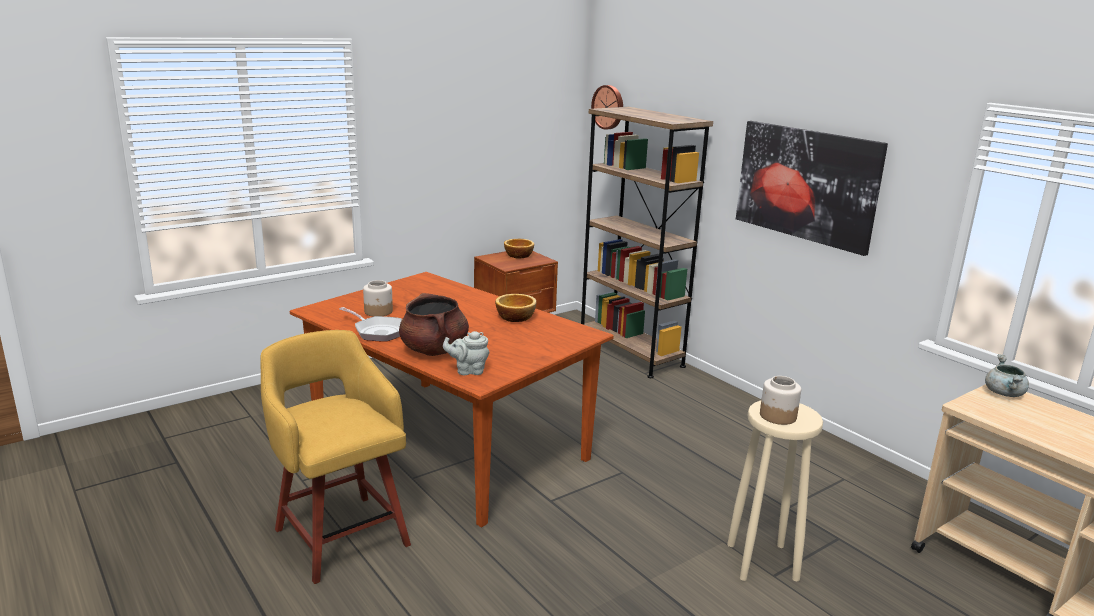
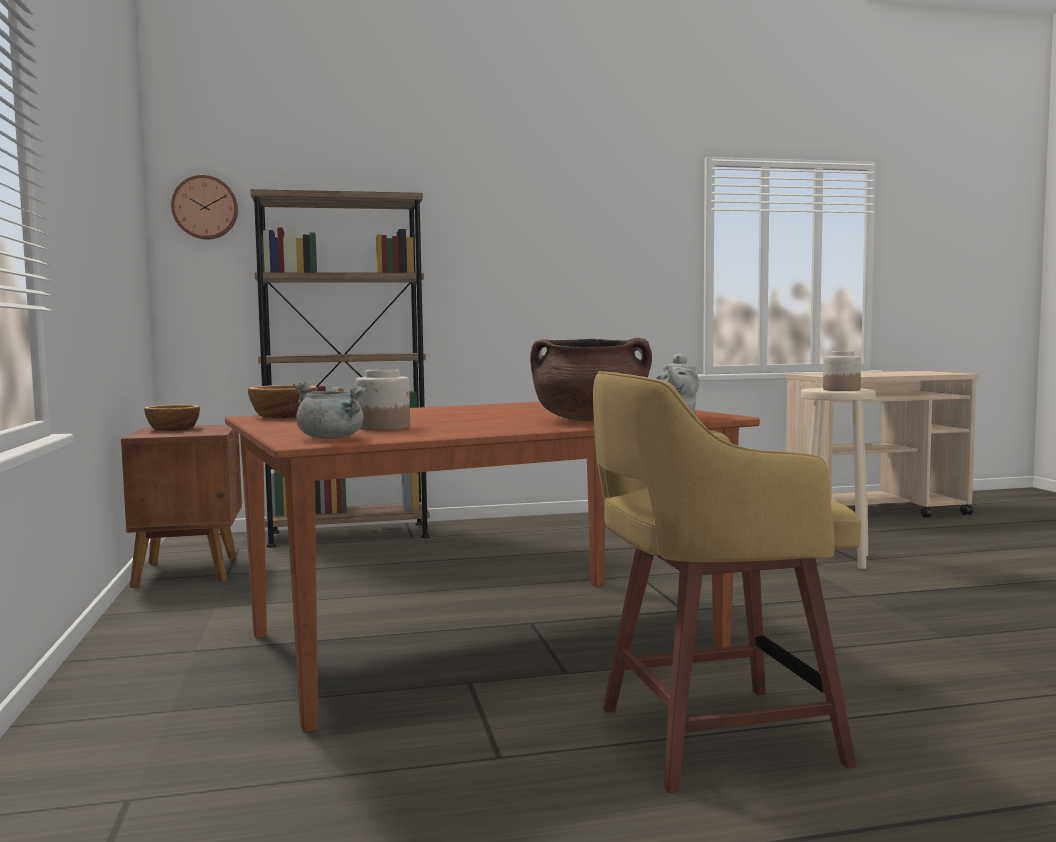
camera: 65 degrees left, 15 degrees down
(377, 331) = (478, 429): frying pan -> none
(515, 317) = (501, 407): bowl -> bowl (282, 416)
(806, 184) = (548, 257): picture -> none
(1004, 394) = (812, 374): grey cooking pot -> grey cooking pot (332, 438)

